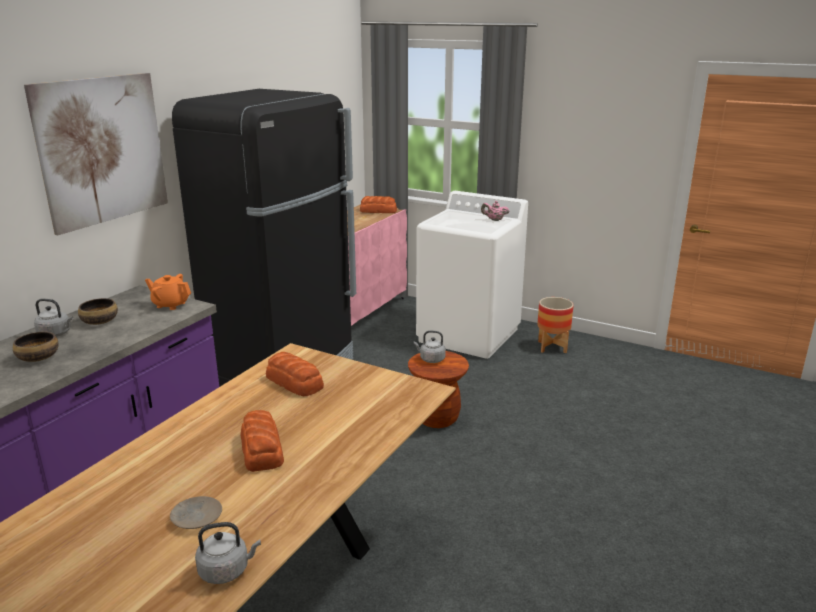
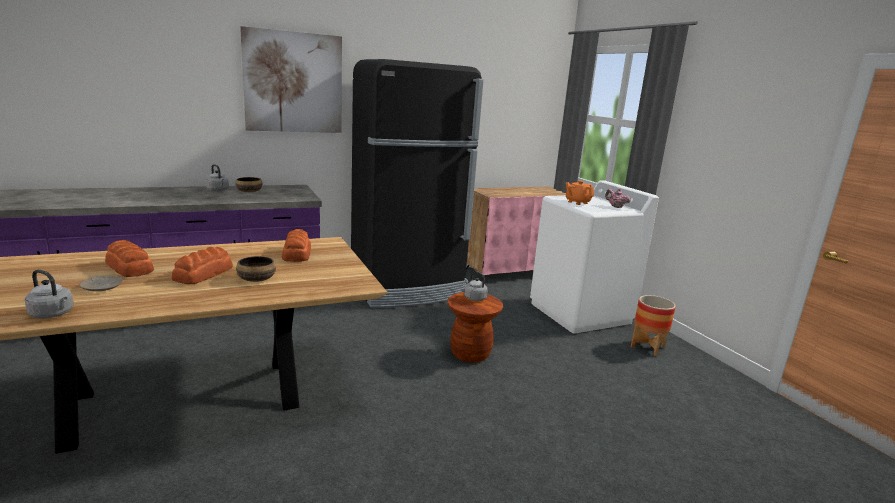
camera: 35 degrees right, 5 degrees down
(38, 357) = (187, 195): bowl -> bowl (256, 279)
(170, 304) = (299, 195): orange teapot -> orange teapot (577, 202)
(378, 211) = (549, 192): bread -> bread (129, 267)

